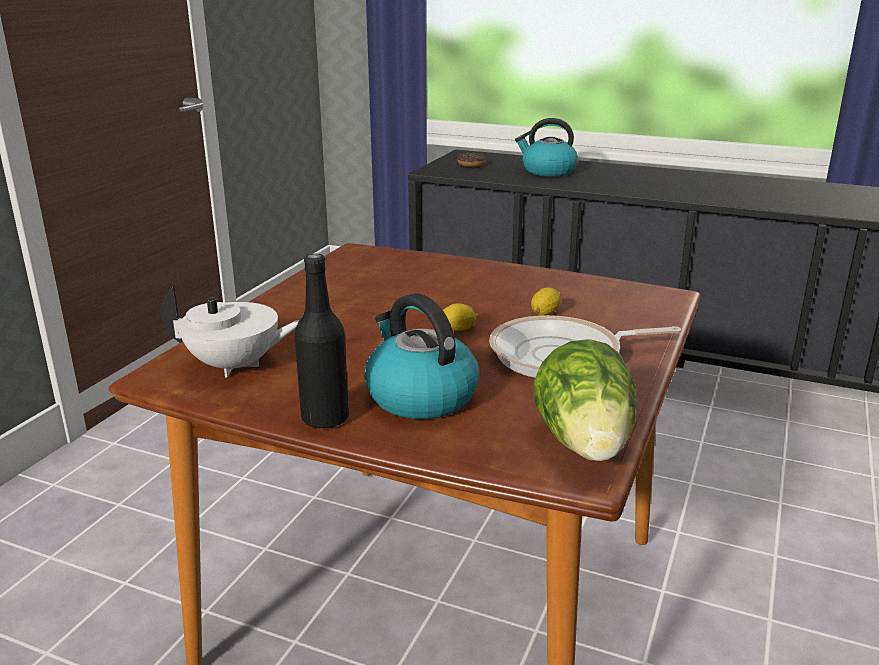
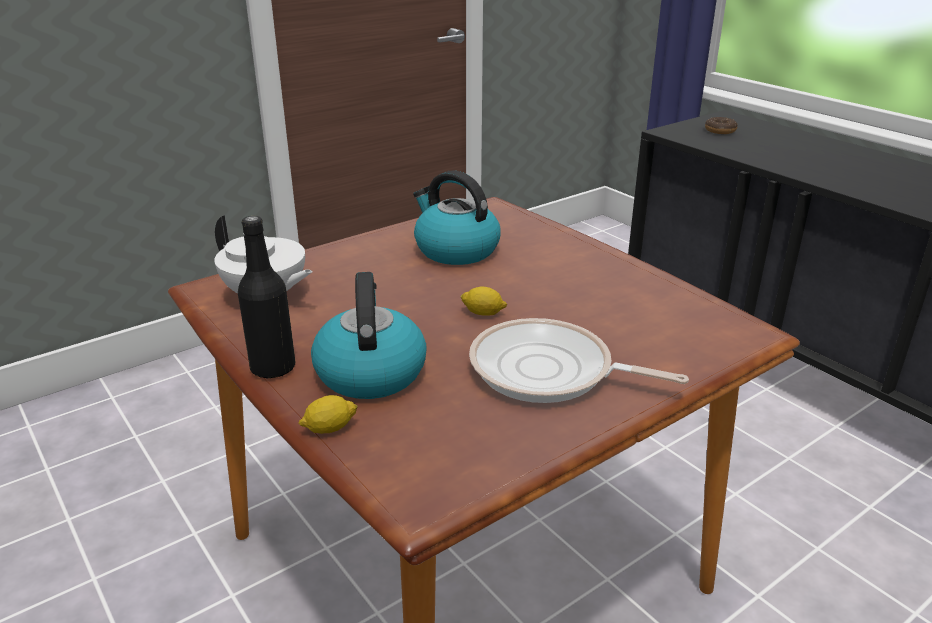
camera: 30 degrees right, 5 degrees up
(545, 313) = (589, 319): lemon -> lemon (329, 428)
(548, 171) = (798, 152): kettle -> kettle (455, 250)
(586, 445) = (452, 476): lettuce -> none

